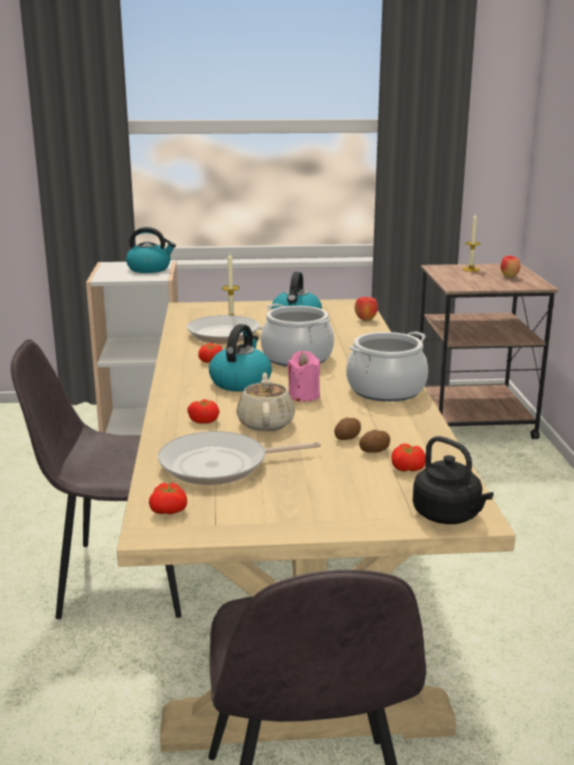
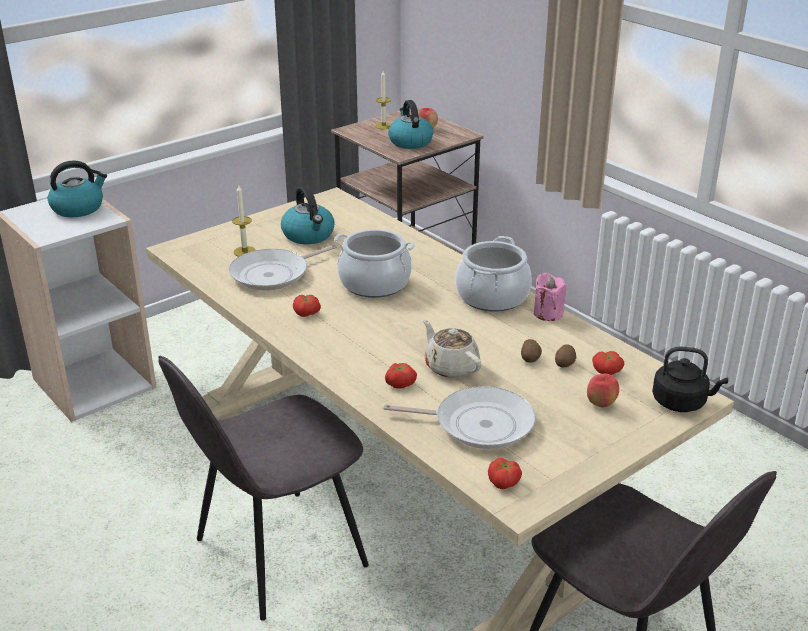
camera: 35 degrees left, 10 degrees up
(220, 465) = (478, 424): frying pan -> frying pan turned 120 degrees counterclockwise
(240, 382) = (367, 329): kettle -> kettle (410, 142)
(304, 396) = (439, 326): pink candle -> pink candle (548, 313)
(365, 320) = (370, 217): apple -> apple (601, 404)

